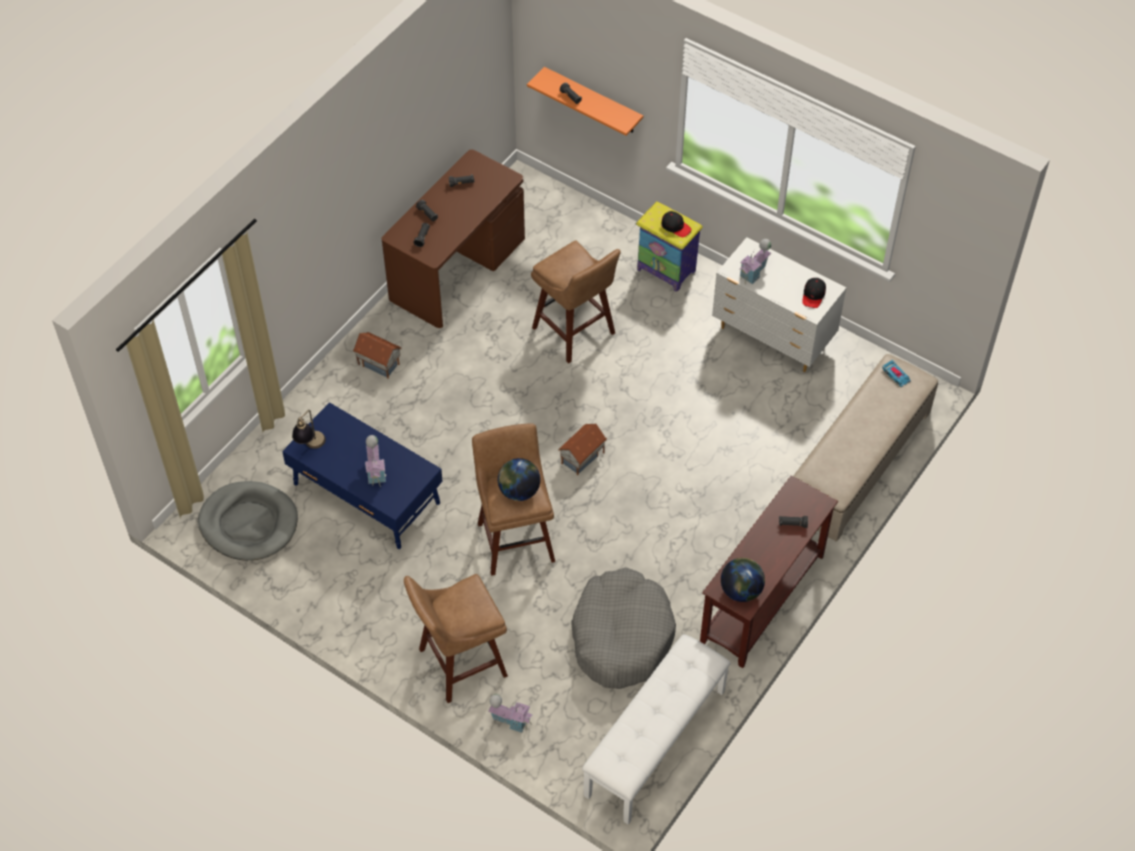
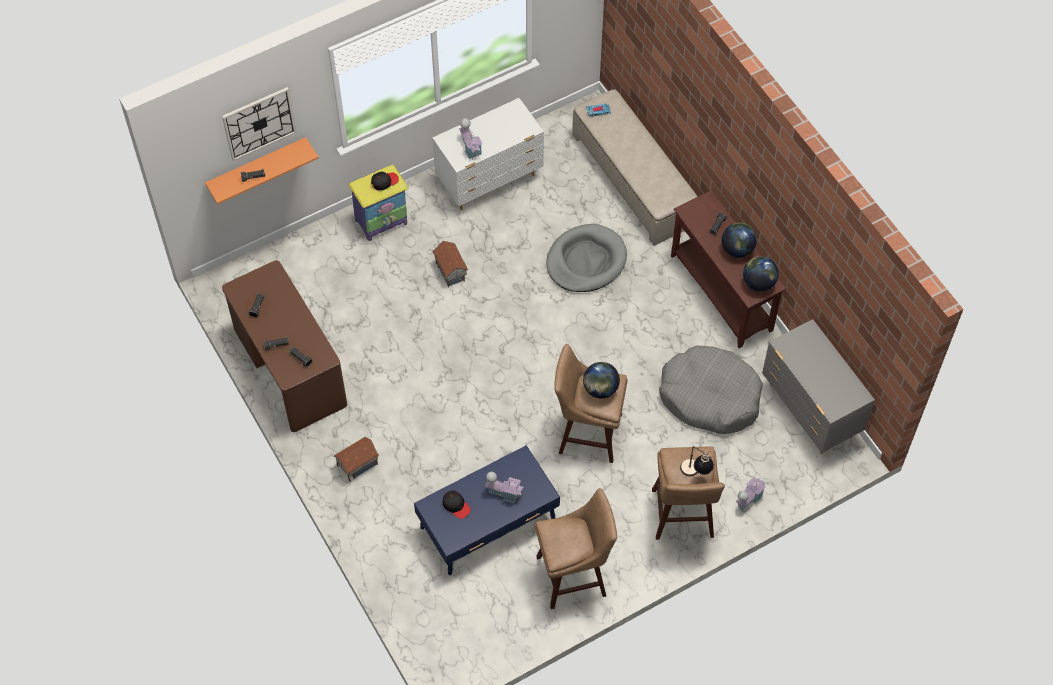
camera: 65 degrees left, 5 degrees up
(249, 523) = (471, 624): grey dog bed -> grey dog bed (586, 261)
(311, 447) = (454, 533): table lamp -> table lamp (695, 473)
(575, 332) = (408, 310): brown stool -> brown stool (574, 575)
(583, 458) = (535, 355): toy house -> toy house (451, 271)
(604, 54) = (259, 123): none -> wall clock
(656, 743) = (810, 412): white bench -> grey dresser
(774, 554) = (737, 249): none -> globe
(813, 295) = (515, 121): black cap -> black cap (456, 505)

